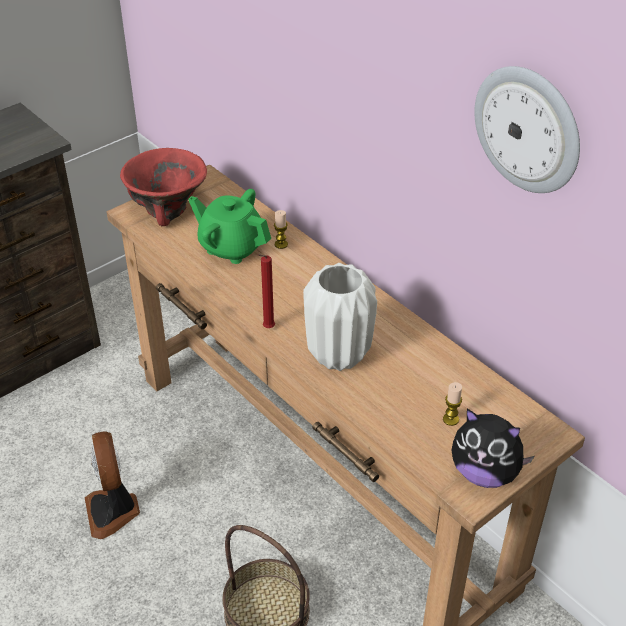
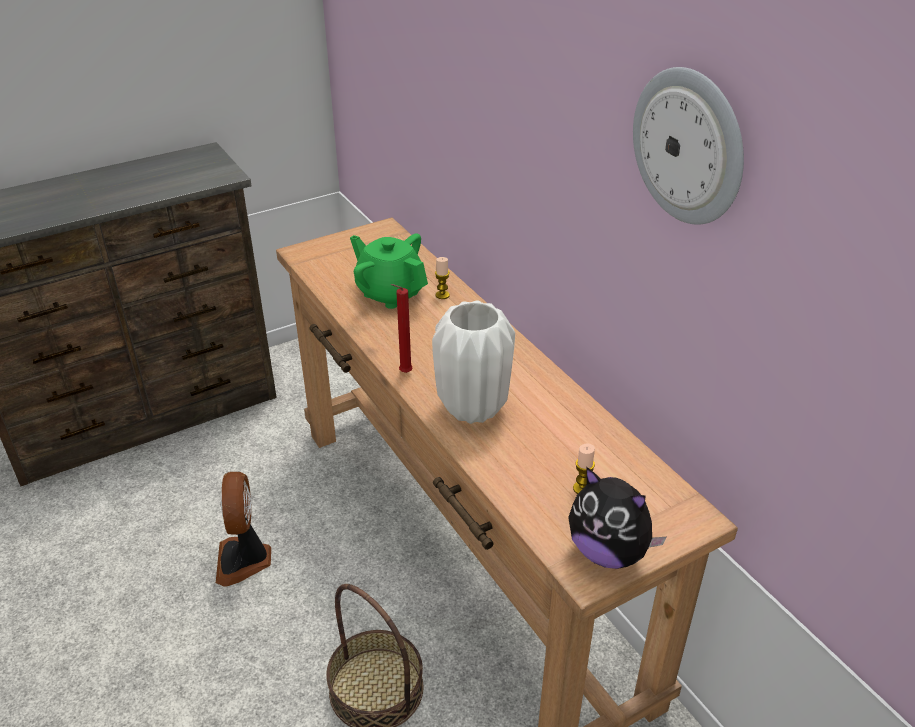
camera: 10 degrees right, 5 degrees down
(168, 208) = (337, 252): red bowl -> none

